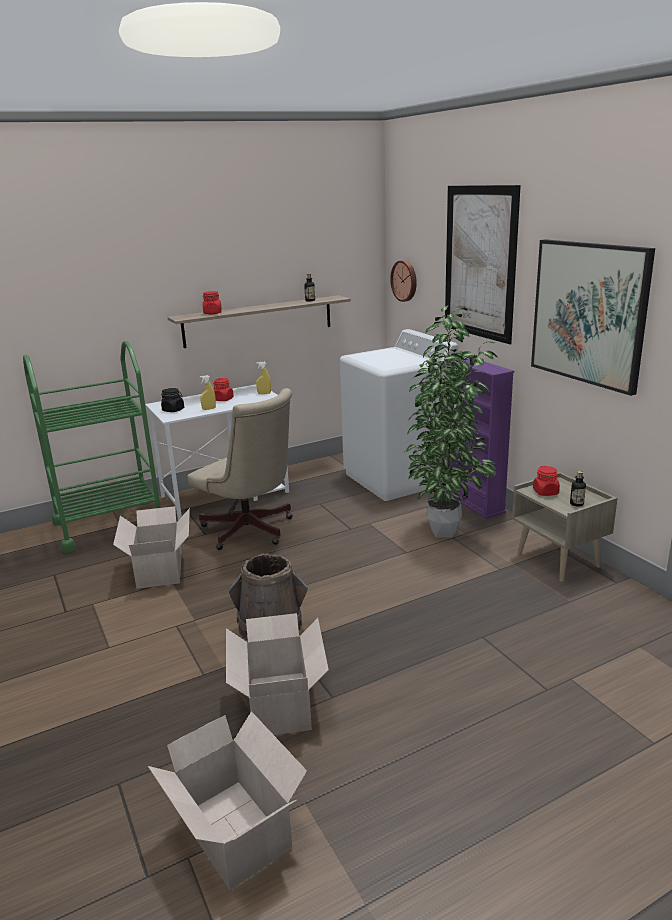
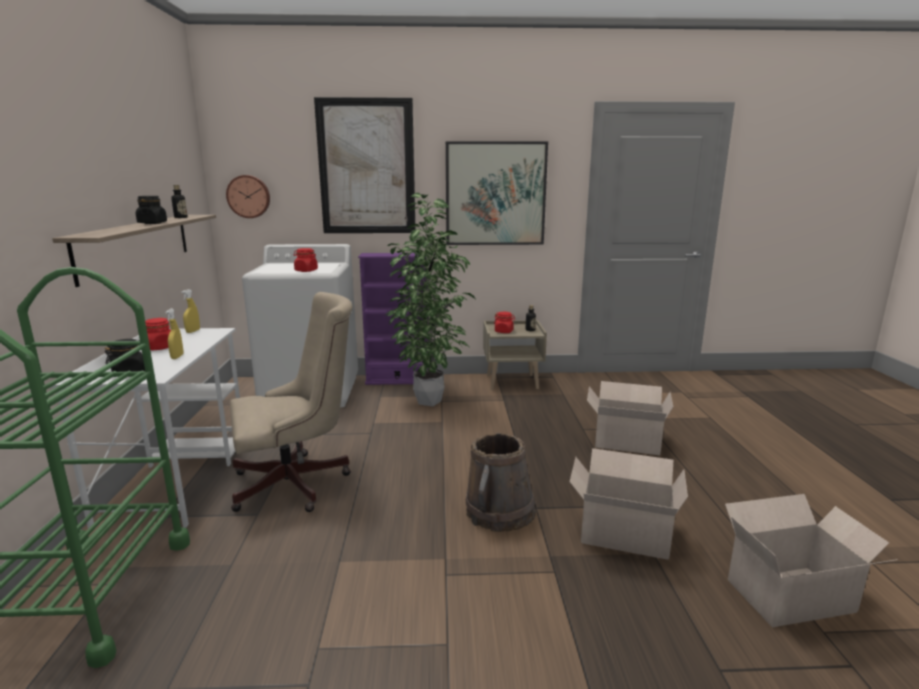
camera: 65 degrees left, 5 degrees down
(160, 568) = (297, 565): cardboard box -> cardboard box (624, 441)
(212, 313) = (113, 230): red jar -> red jar (306, 271)
(262, 307) = (152, 223): none -> black jar

